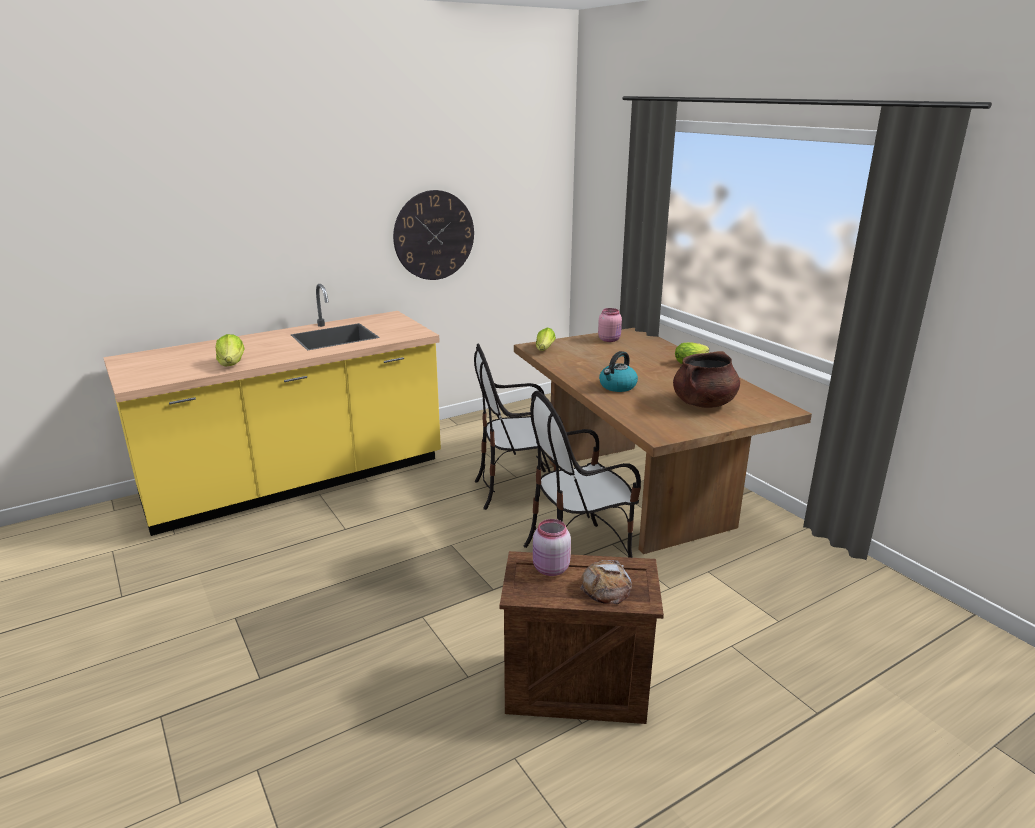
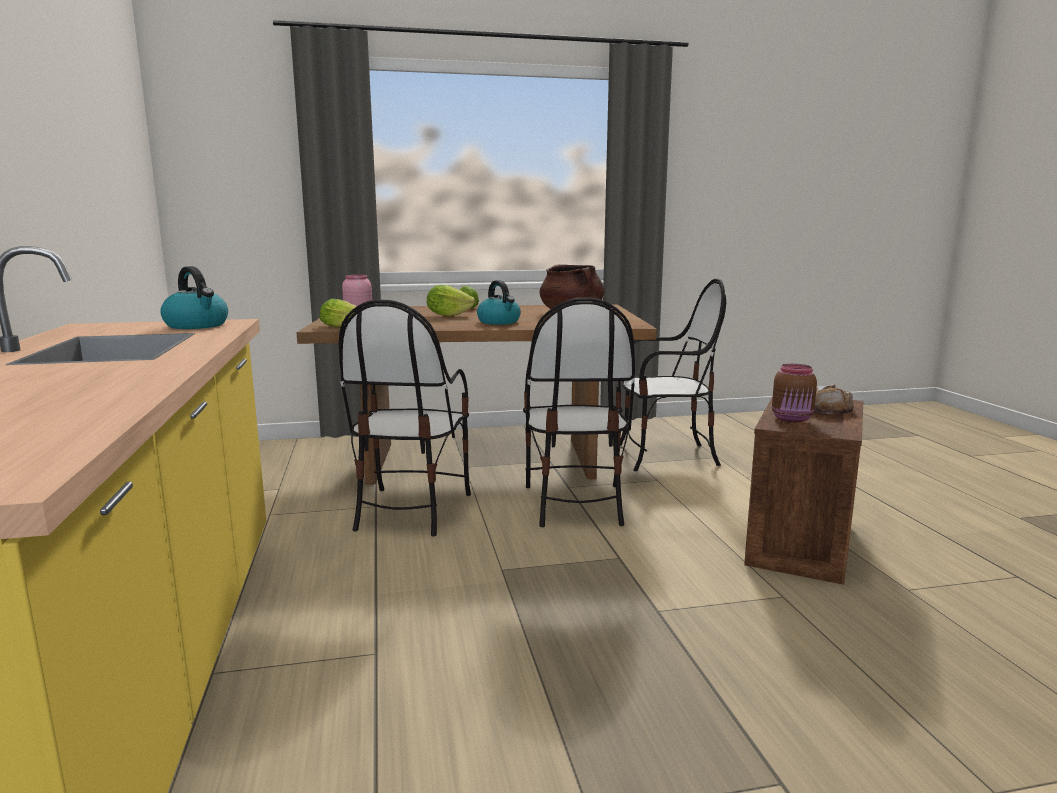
camera: 70 degrees left, 10 degrees down
(232, 364) = (101, 397): lettuce -> lettuce (448, 315)
(403, 331) = (197, 325): none -> kettle
(434, 235) = (69, 189): wall clock -> none
(550, 569) = (792, 419): pink jar -> brown jar
(743, 585) = (665, 456): none -> chair

